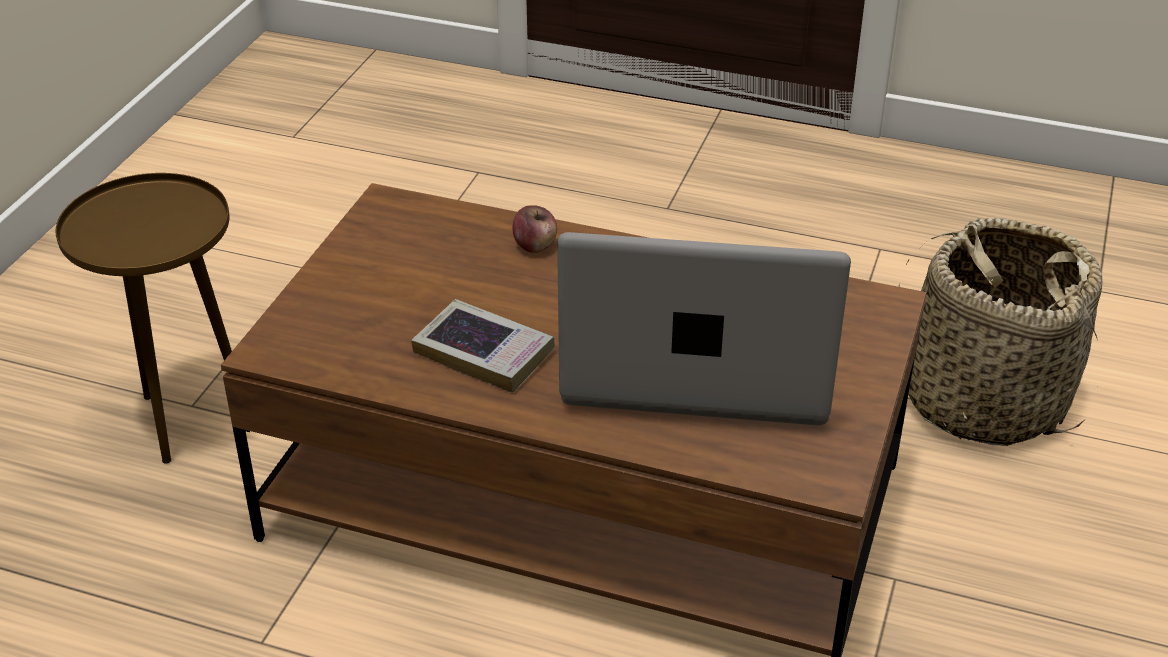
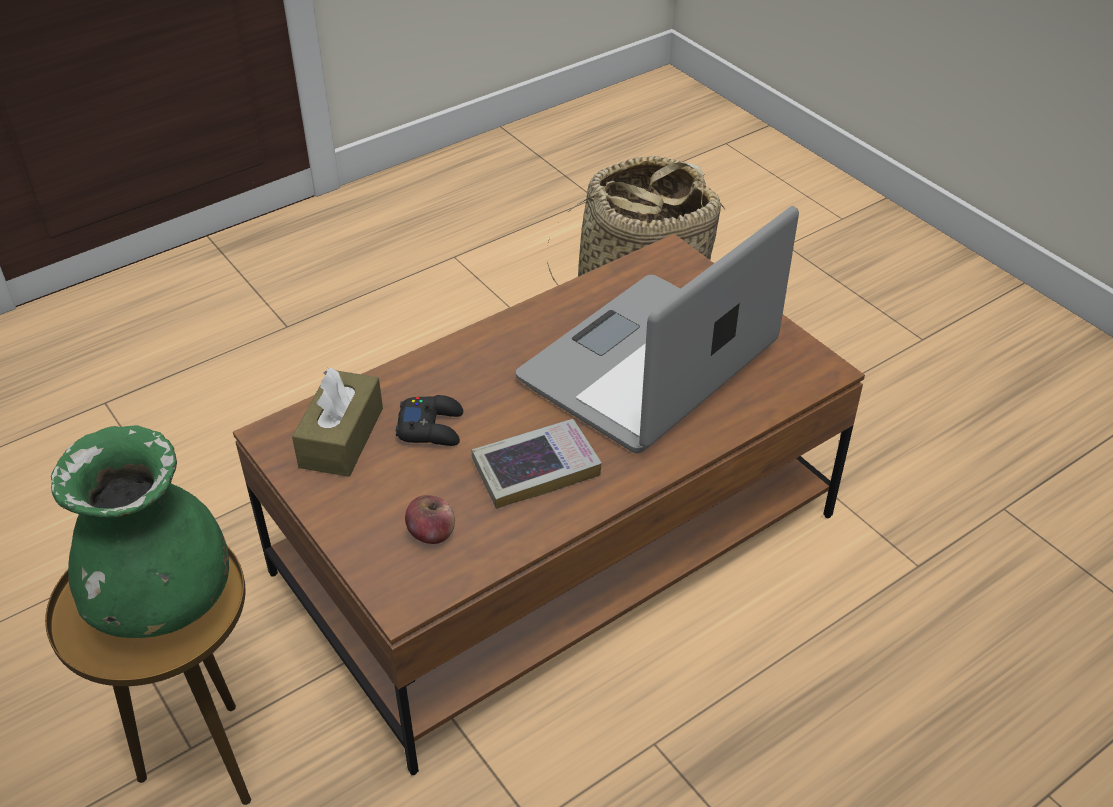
camera: 55 degrees left, 5 degrees up
(151, 229) = (162, 601): none -> green vase
(417, 235) = (341, 437): none -> brown tissue box
(476, 274) = (431, 427): none -> black game controller
(535, 245) = (430, 379): apple -> apple (431, 533)

